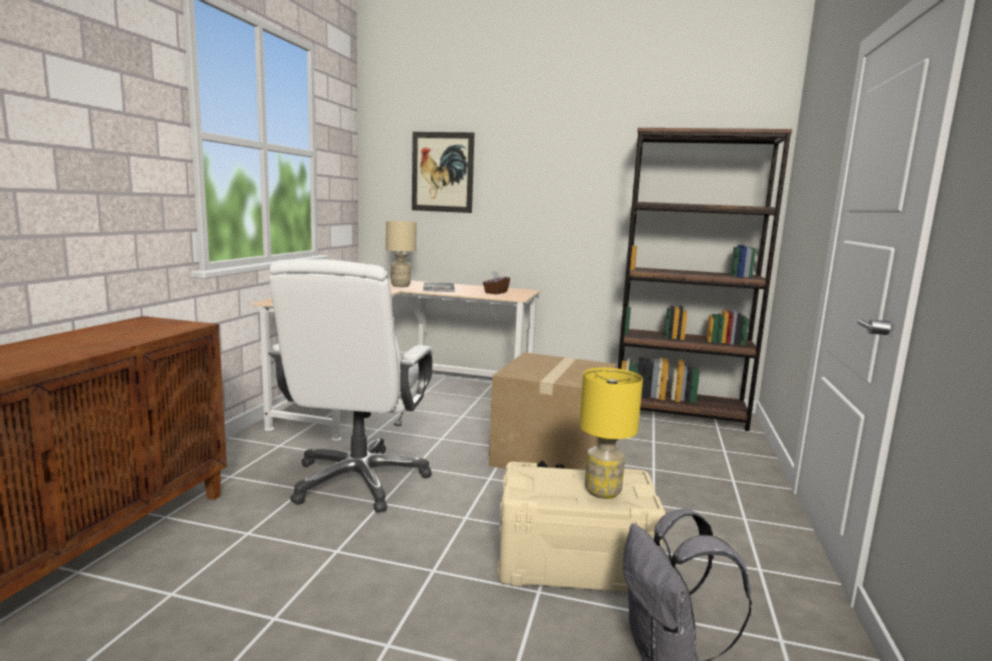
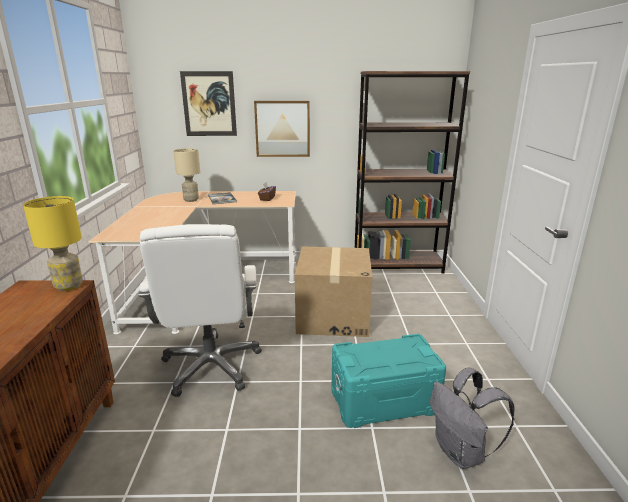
camera: 15 degrees left, 10 degrees up
(530, 207) = (282, 129): none -> picture
(574, 564) = (384, 401): beige storage box -> turquoise storage box
(602, 491) = (402, 357): yellow table lamp -> yellow table lamp (68, 286)

